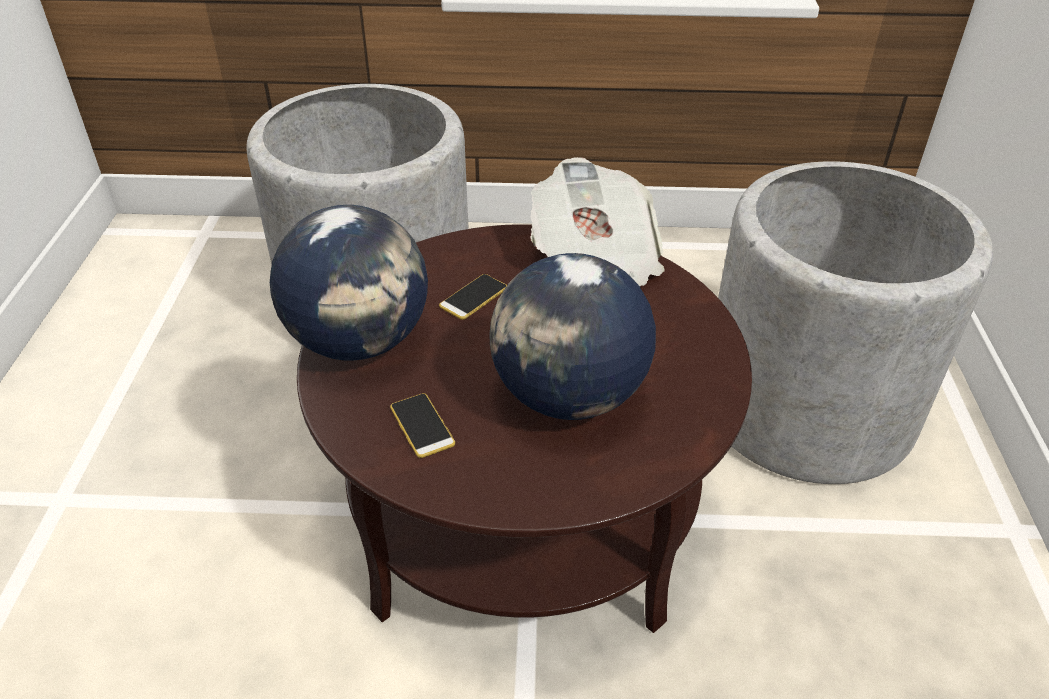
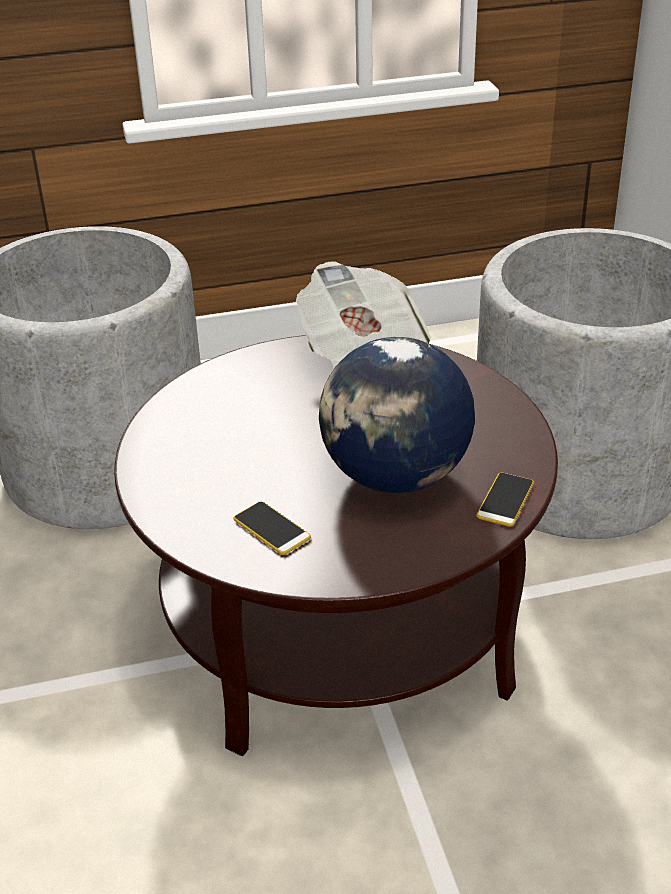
camera: 15 degrees left, 5 degrees down
(360, 341) = (173, 470): globe -> none
(474, 297) = (265, 411): phone -> phone (505, 500)

